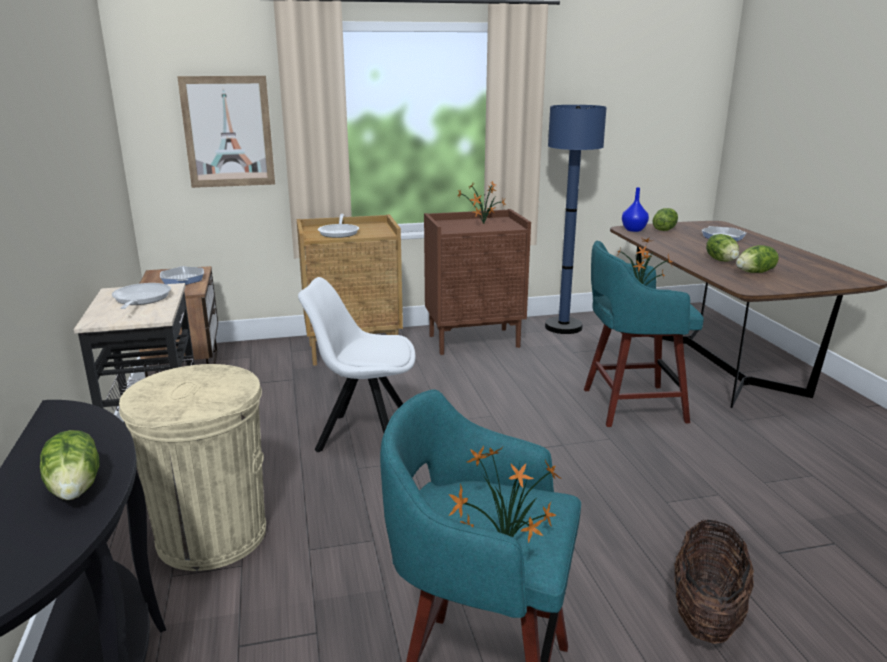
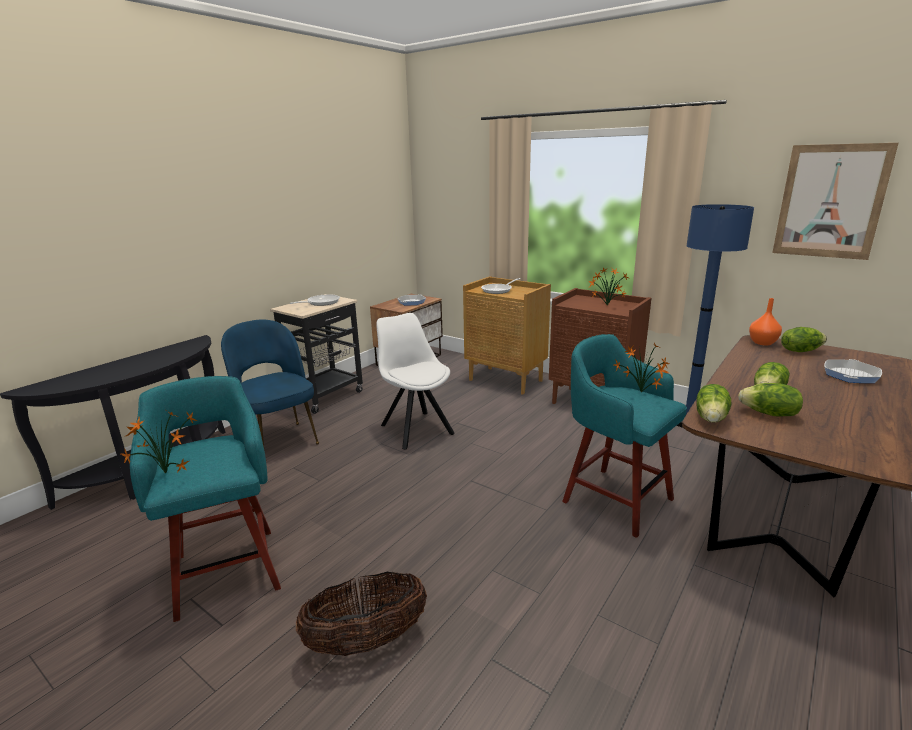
camera: 50 degrees right, 0 degrees up
(76, 487) = (132, 368): lettuce -> lettuce (711, 418)
(212, 535) = (280, 439): beige trash can -> blue chair
(228, 132) = (464, 211): picture -> picture (830, 202)
(634, 230) = (762, 343): blue vase -> orange vase

